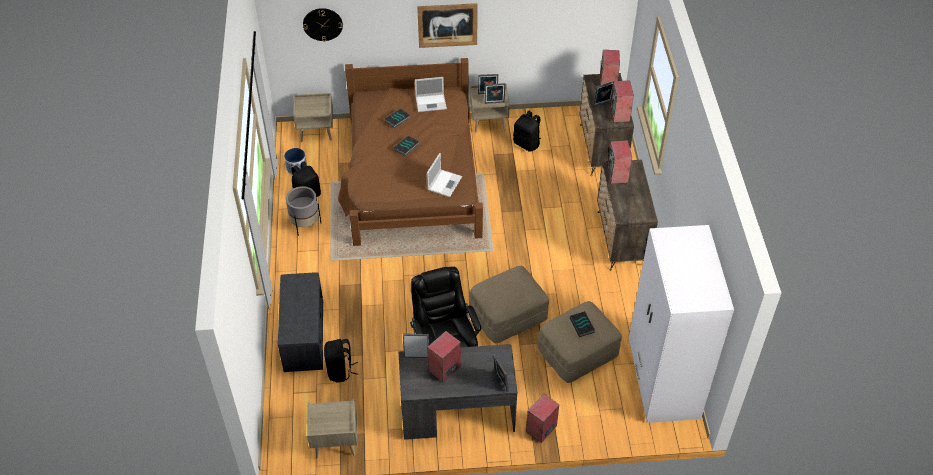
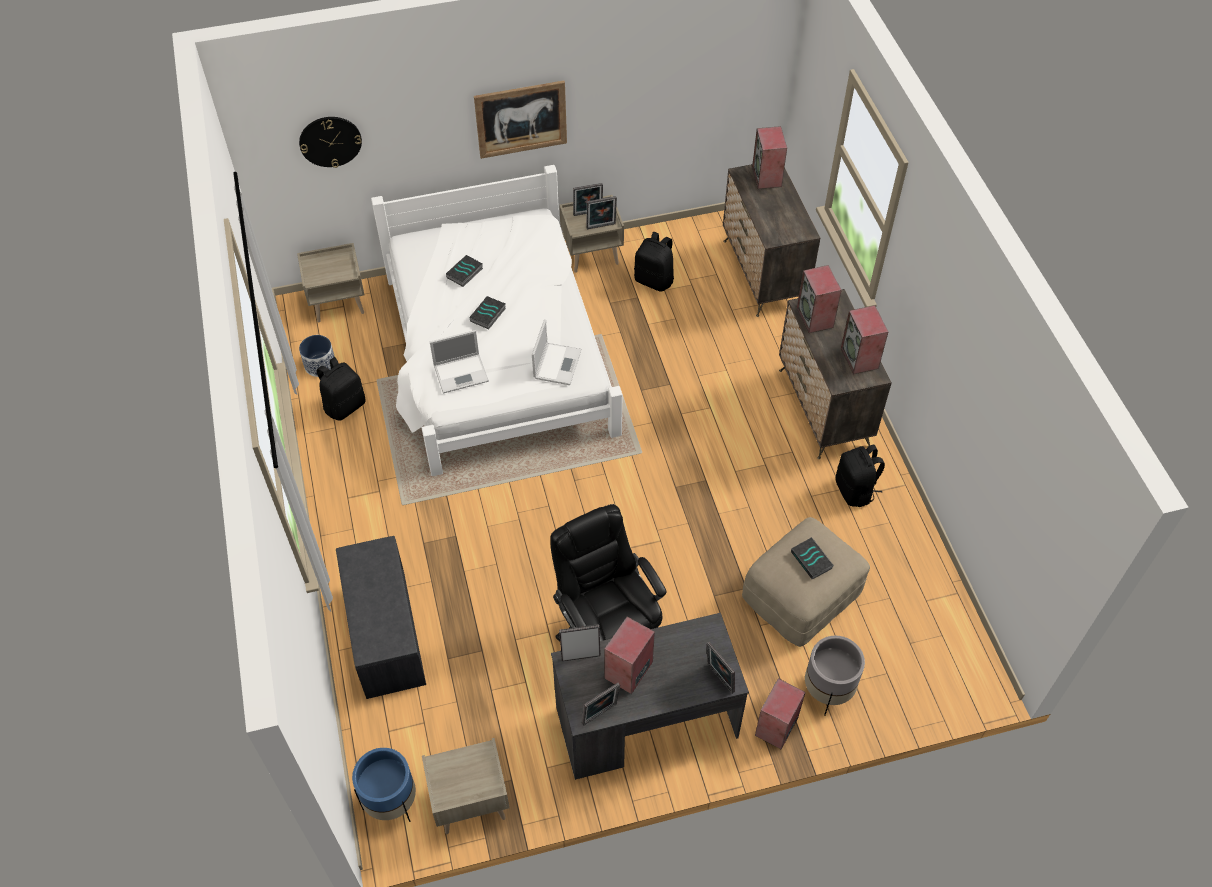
camera: 10 degrees left, 5 degrees up
(286, 434) = (391, 801): none -> blue planter
(305, 224) = (351, 453): grey planter -> grey planter (828, 690)
(340, 371) = (454, 682): black backpack -> black backpack (855, 491)
(412, 177) = (497, 355): brown bed -> white bed
(431, 102) = (510, 239): laptop -> laptop (462, 373)
(508, 316) = (687, 553): beige ottoman -> none
(602, 104) = (767, 210): picture frame -> picture frame (600, 715)
(620, 114) = (796, 223): speaker -> speaker (860, 358)
(662, 379) = (933, 618): white wardrobe -> none

